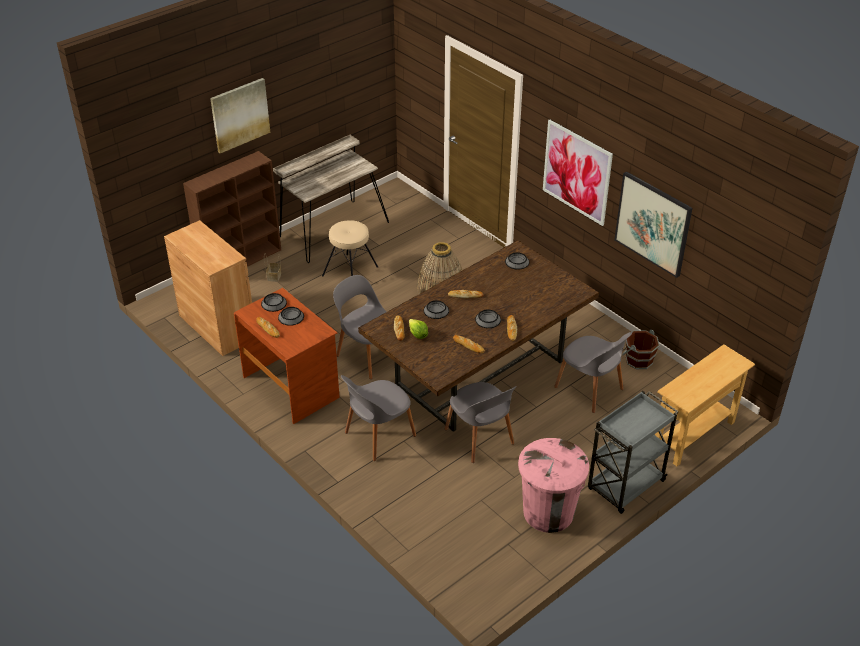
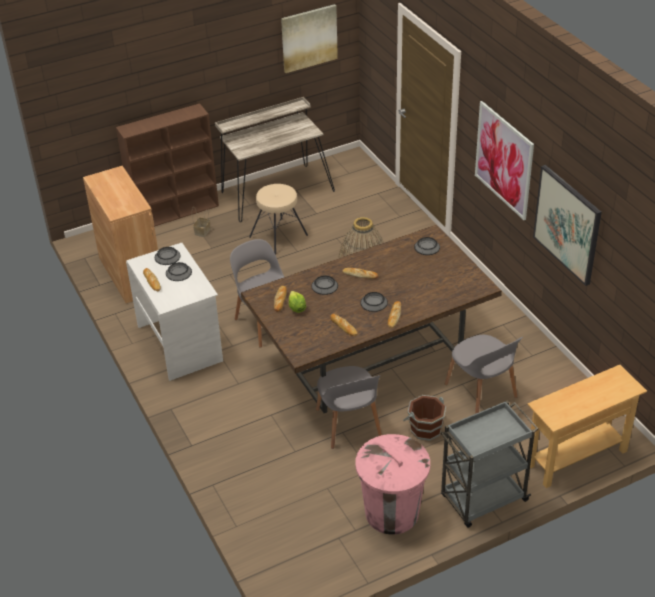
camera: 15 degrees right, 0 degrees up
(240, 115) = (180, 65): picture -> picture (309, 38)
(292, 387) = (181, 343): brown desk -> white desk
(378, 435) = (247, 405): grey chair -> none
(638, 360) = (544, 369): brown bucket -> brown bucket (425, 428)

